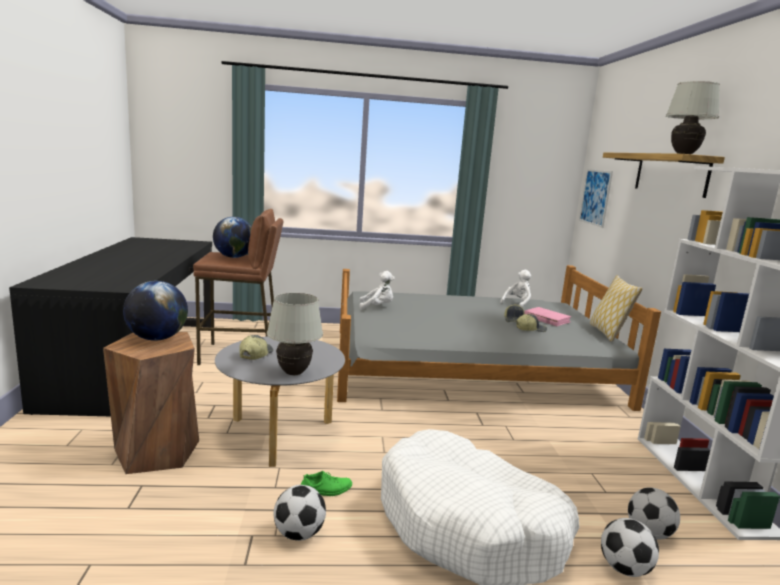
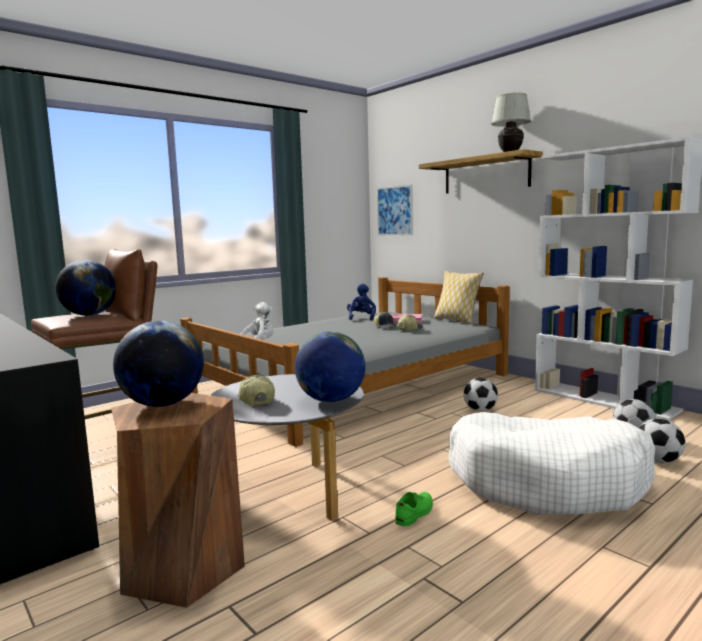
camera: 35 degrees left, 5 degrees down
(293, 373) = (331, 400): white table lamp -> globe
(298, 534) = (457, 554): football -> football (480, 410)
(517, 304) = (361, 318): white plush toy -> blue plush toy

